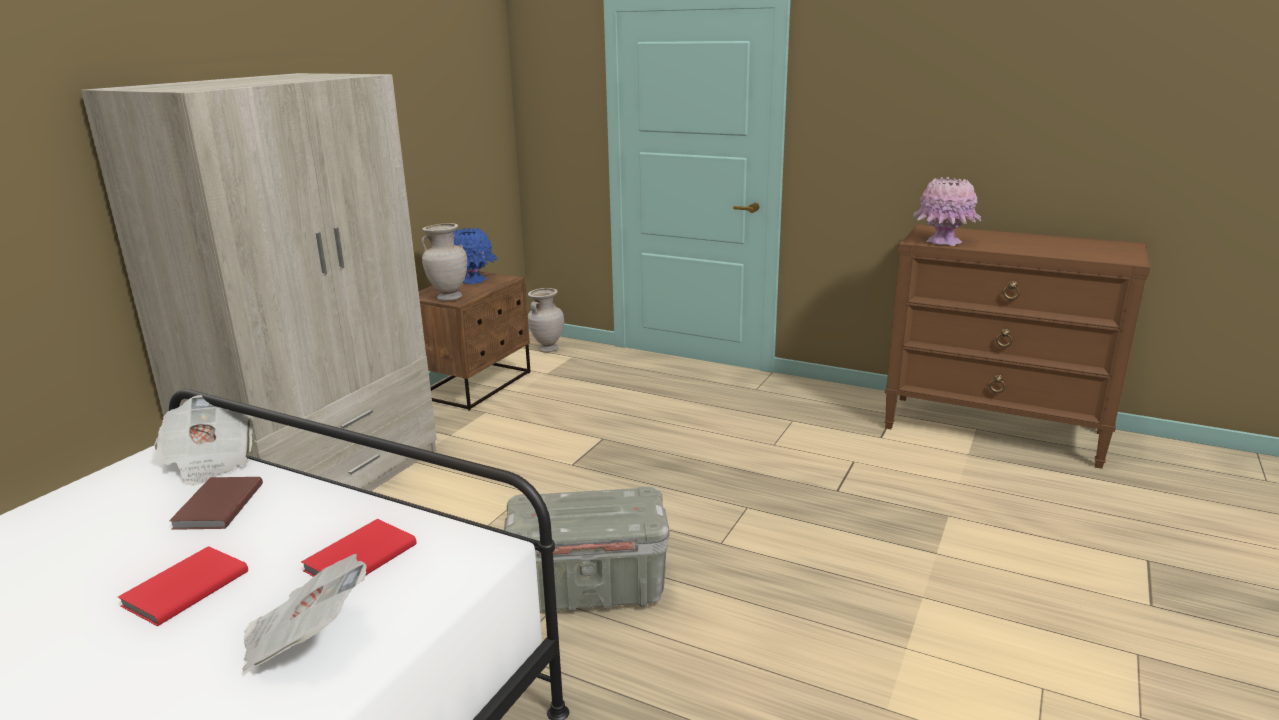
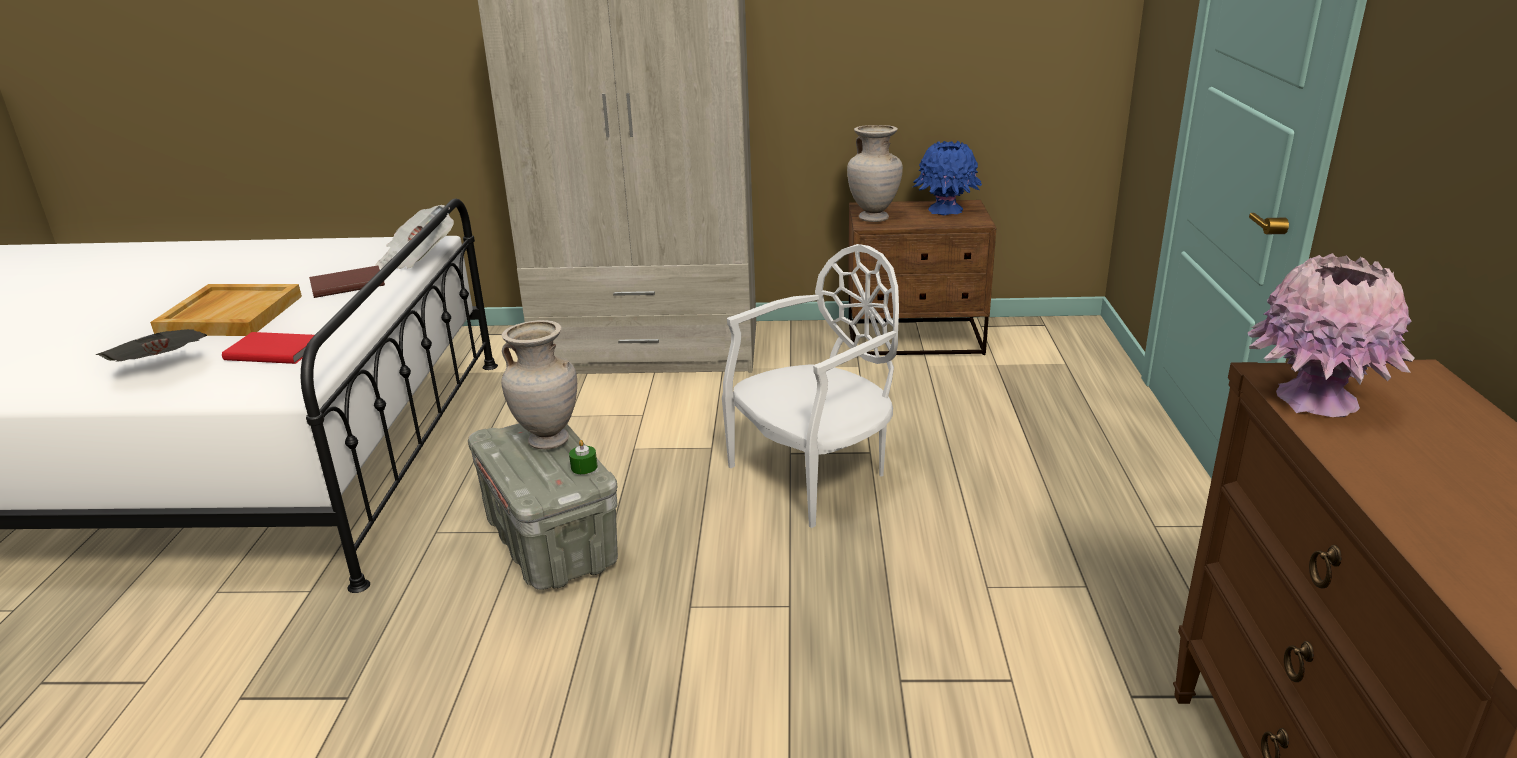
camera: 65 degrees right, 5 degrees up
(183, 588) = (230, 314): red book -> beige tray
(547, 349) = (1064, 342): beige vase -> beige vase (548, 440)
(610, 463) = (815, 475): none -> white chair
(626, 494) = (584, 467): none -> green candle

